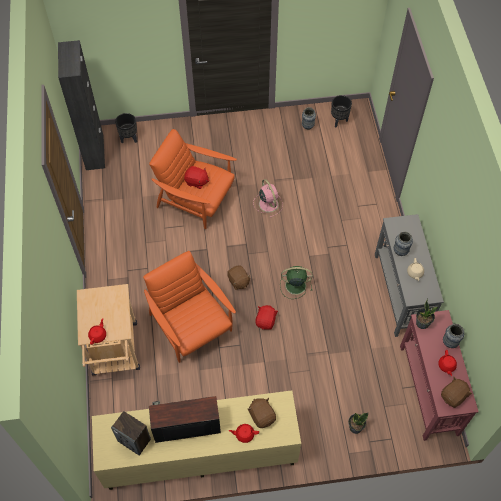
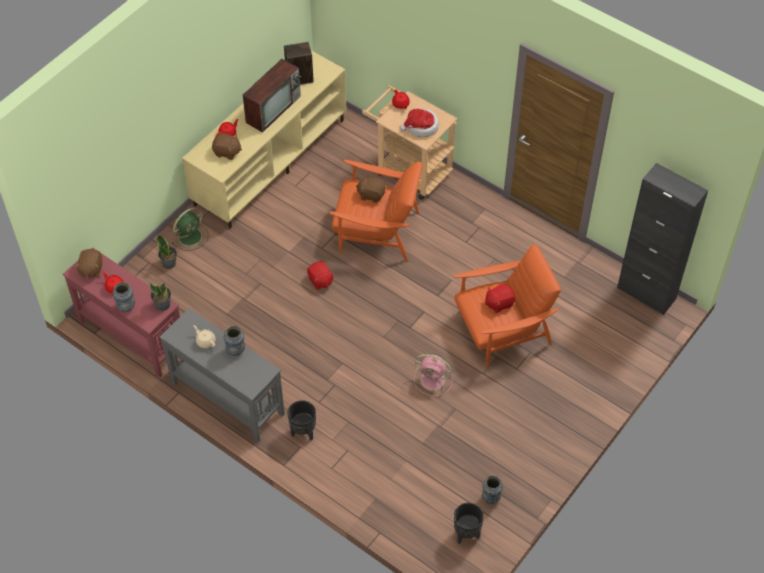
camera: 135 degrees right, 5 degrees down
(108, 304) = (421, 127): none -> hat
(129, 138) = (637, 332): black planter -> black planter (303, 432)
(238, 281) = (379, 292): brown plush toy -> brown plush toy (371, 194)
(294, 285) = (328, 327): green fan -> green fan (191, 236)

